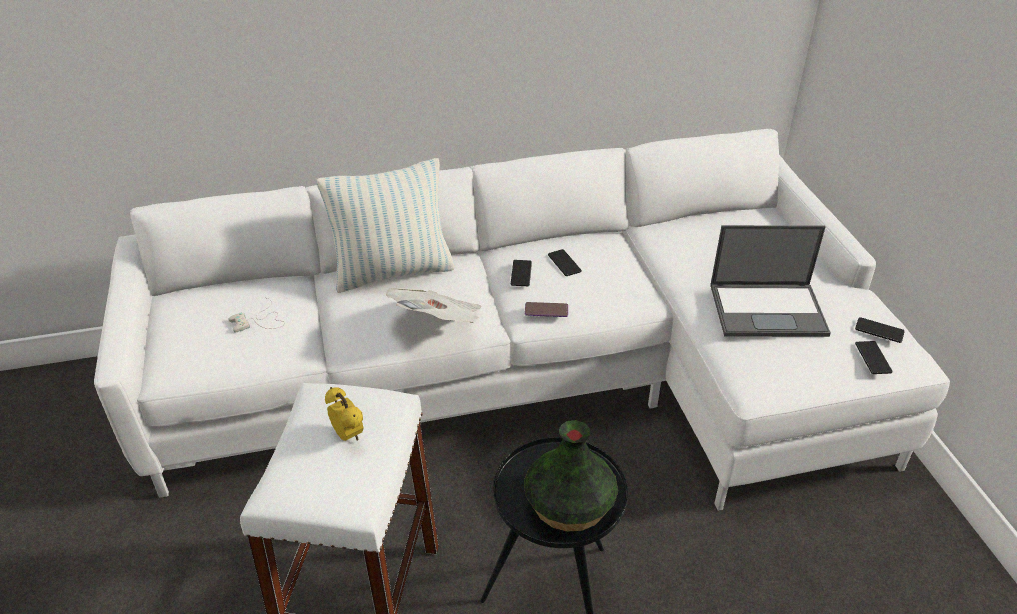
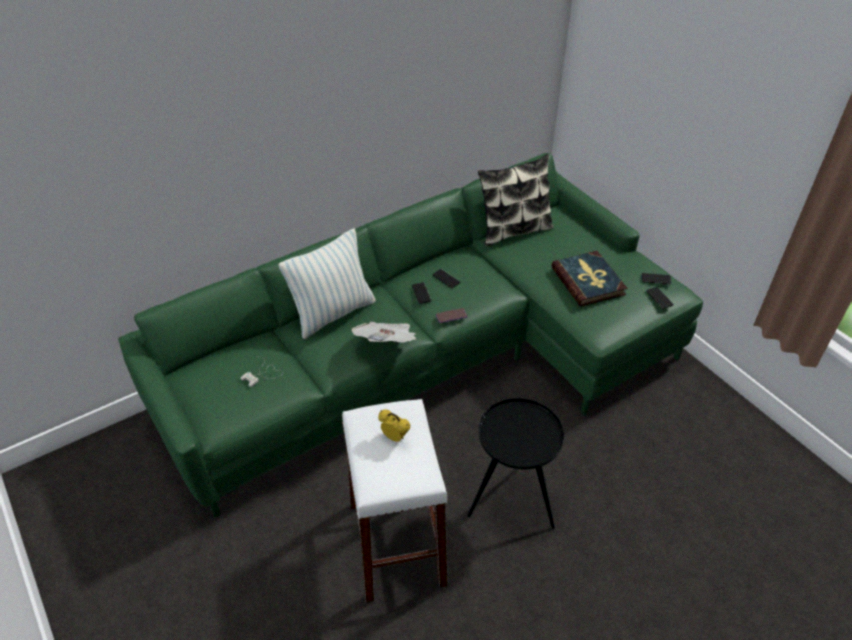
camera: 20 degrees left, 5 degrees up
(534, 376) = (431, 358): white sofa -> green sofa
(568, 505) = (530, 441): vase -> none
(691, 224) = (513, 230): none -> pillow
(769, 309) = (588, 281): laptop -> book

